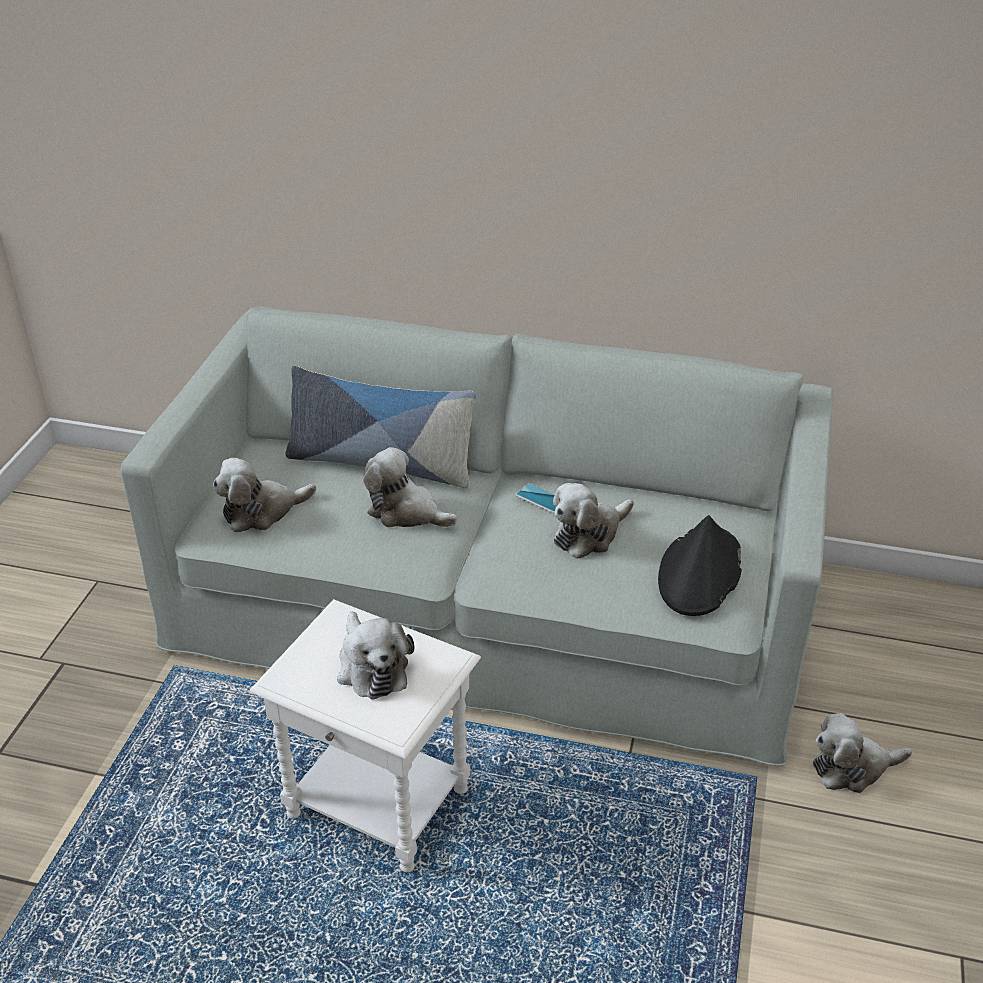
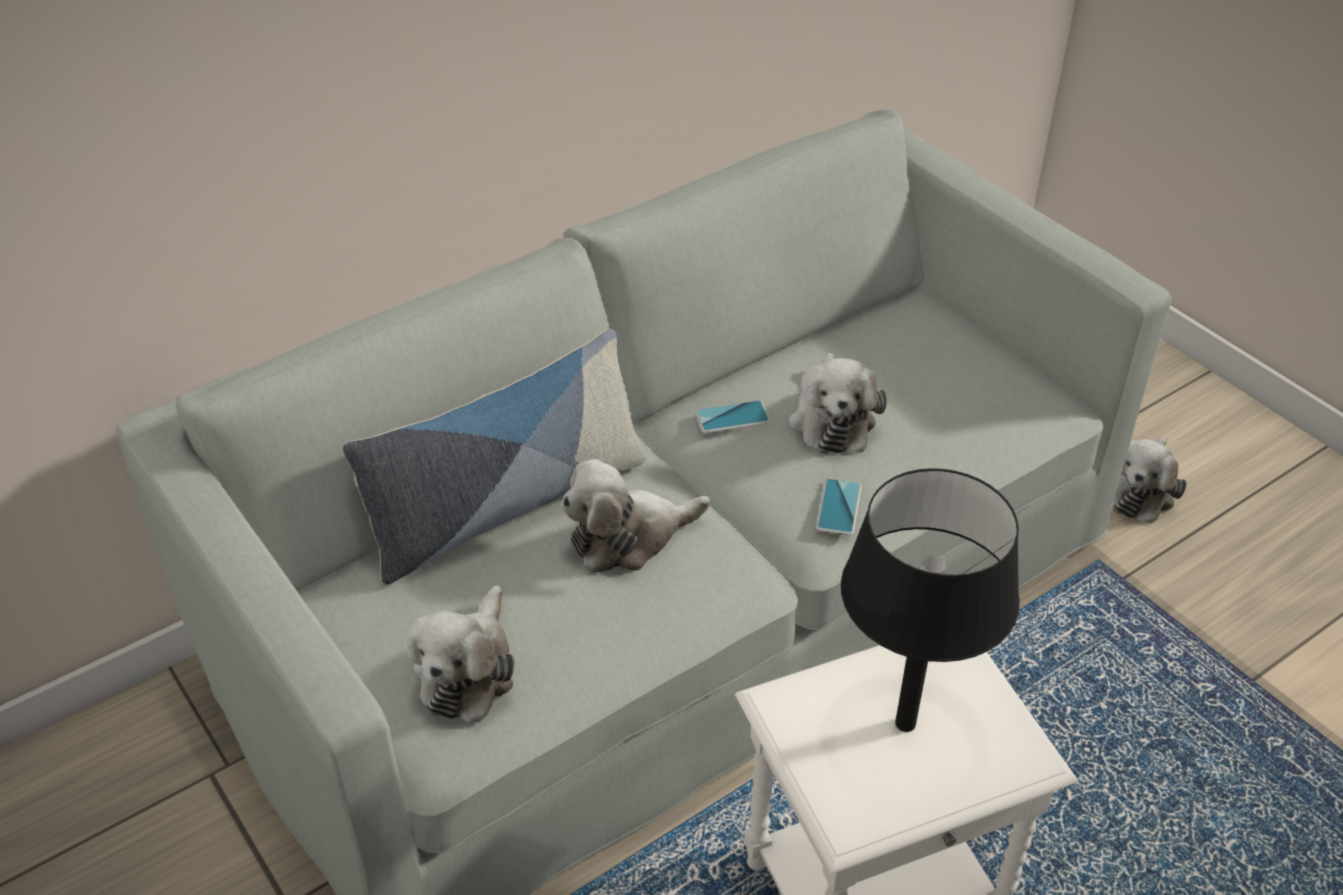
camera: 50 degrees left, 5 degrees up
(371, 667) = (904, 723): plush toy -> black table lamp
(519, 572) = (839, 507): none -> phone
(700, 572) = (974, 381): black hat -> none

